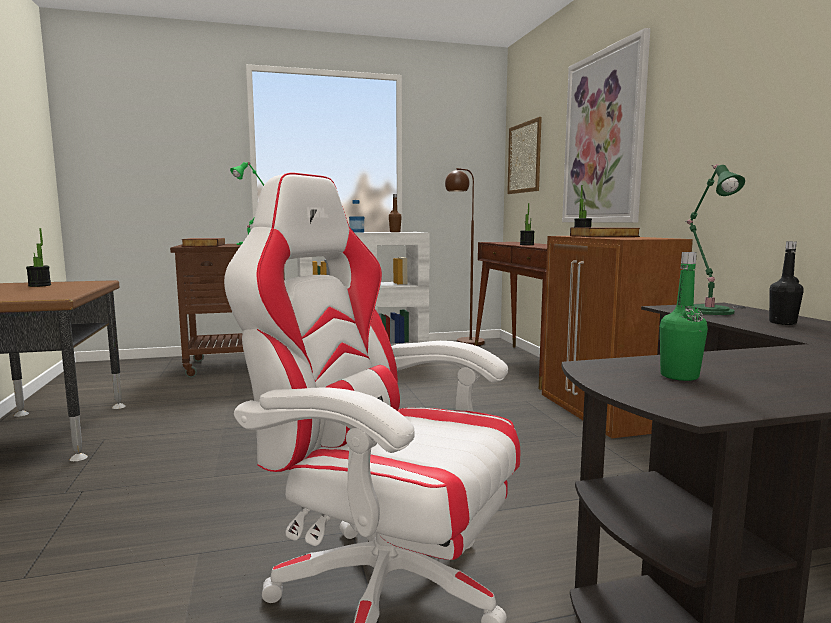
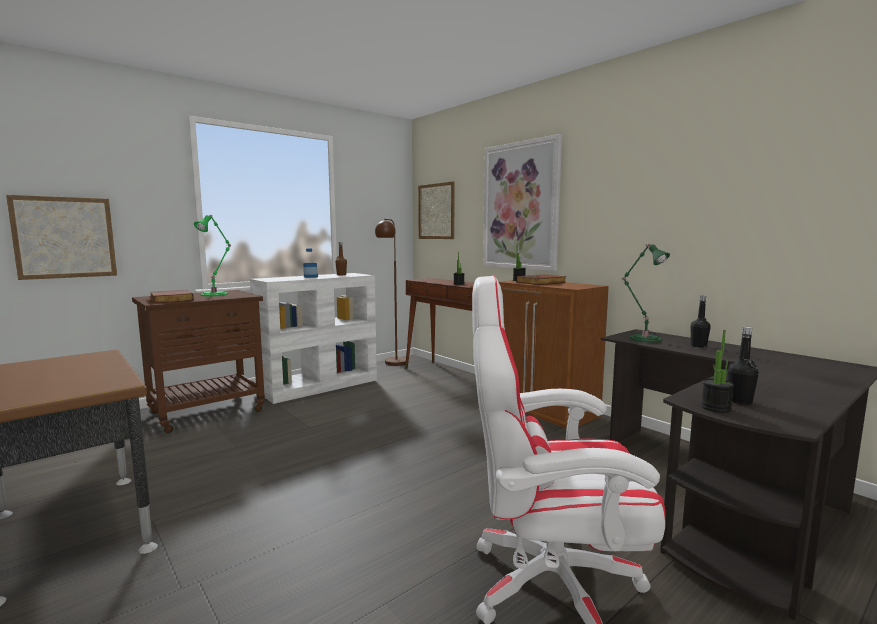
camera: 25 degrees left, 0 degrees up
(39, 285) = (42, 367): potted plant -> potted plant (715, 408)
(134, 186) = (65, 236): none -> picture
(679, 376) = (739, 401): green bottle -> black bottle

